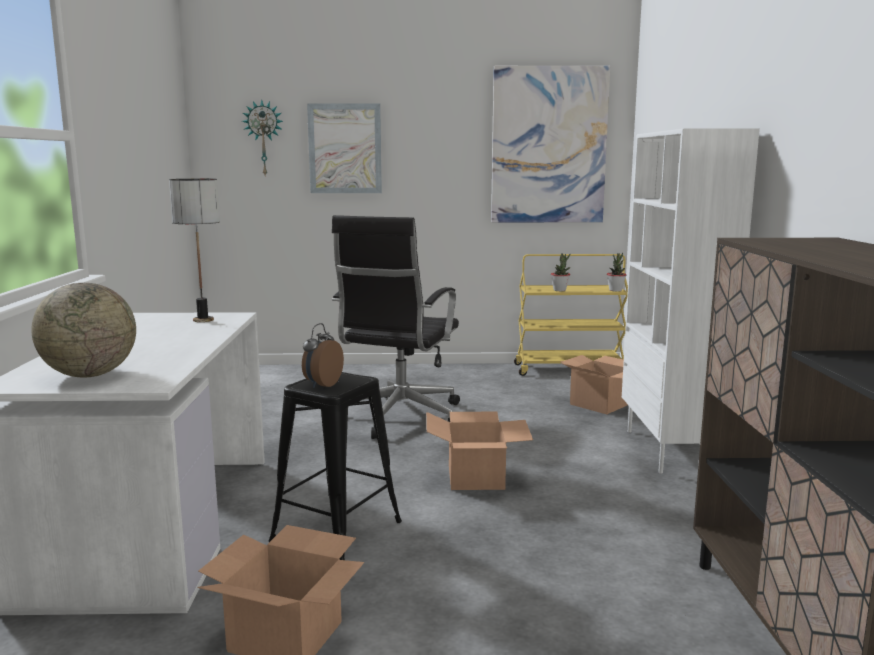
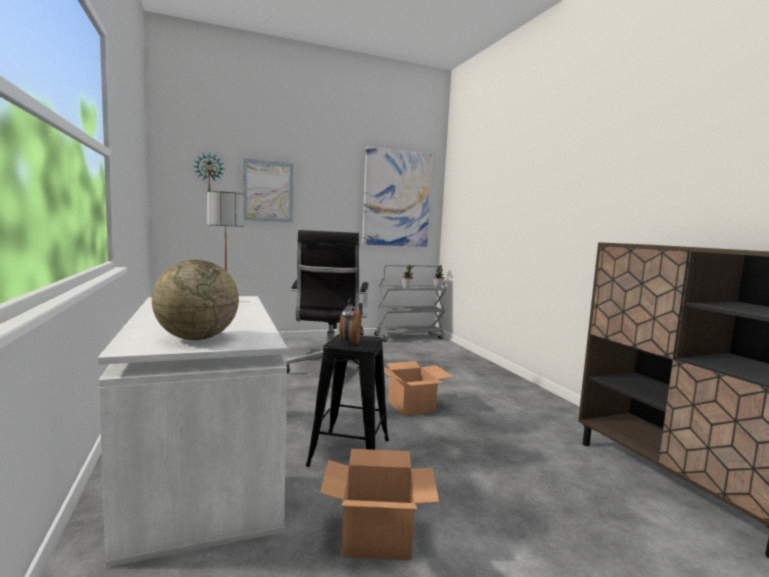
camera: 20 degrees left, 5 degrees down
(569, 369) = (409, 337): yellow cart -> grey cart
(598, 404) = (444, 356): cardboard box -> none
(670, 451) = (506, 380): white bookcase -> none

